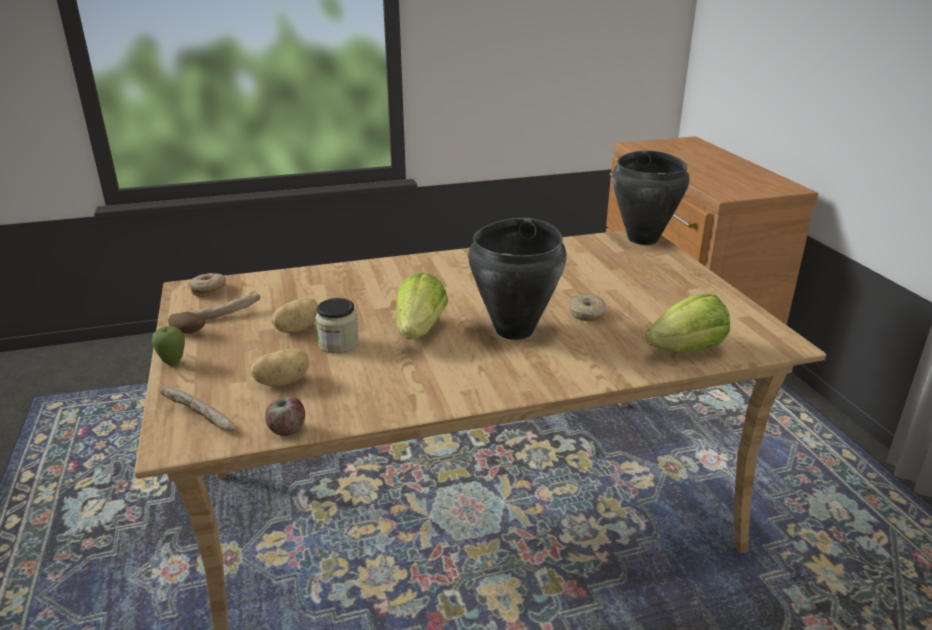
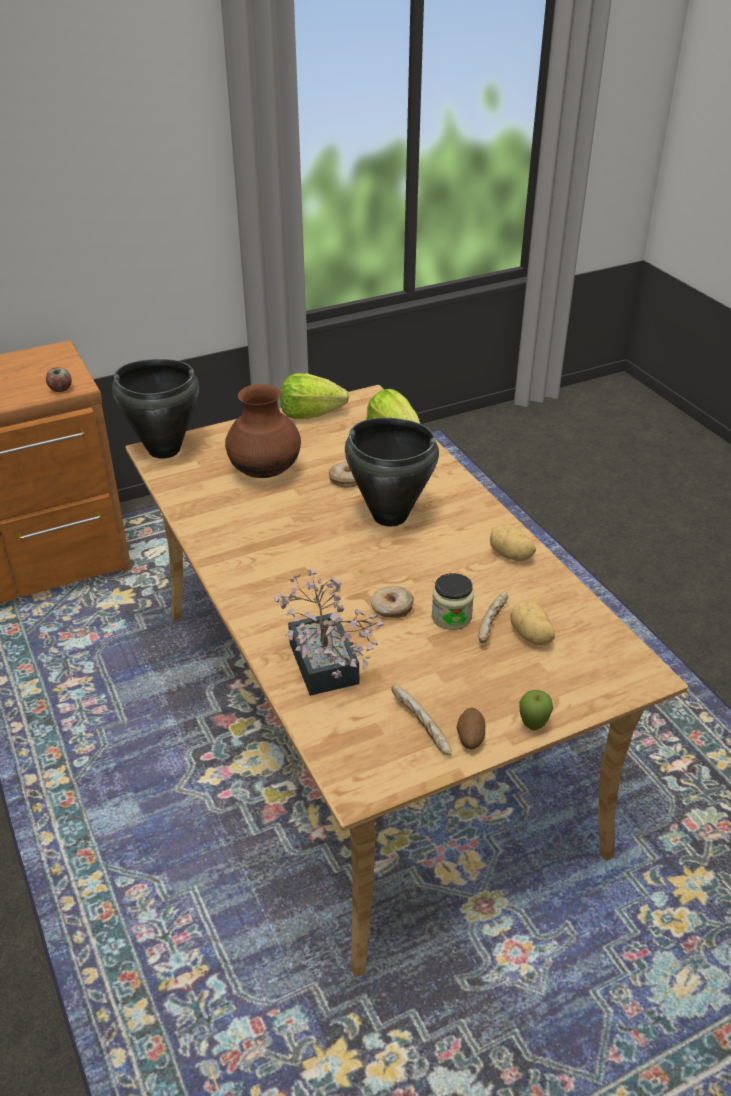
camera: 100 degrees left, 10 degrees up
(198, 417) = (607, 672): bread -> bread (493, 623)
(209, 290) = (359, 762): donut -> donut (391, 608)
(287, 430) = (595, 614): apple -> apple (60, 389)
(297, 329) = (432, 653): potato -> potato (510, 556)
(310, 285) = (325, 671): none -> potted plant
(420, 330) = (408, 570): lettuce -> lettuce (310, 414)
(603, 277) = (265, 472): none -> brown vase

